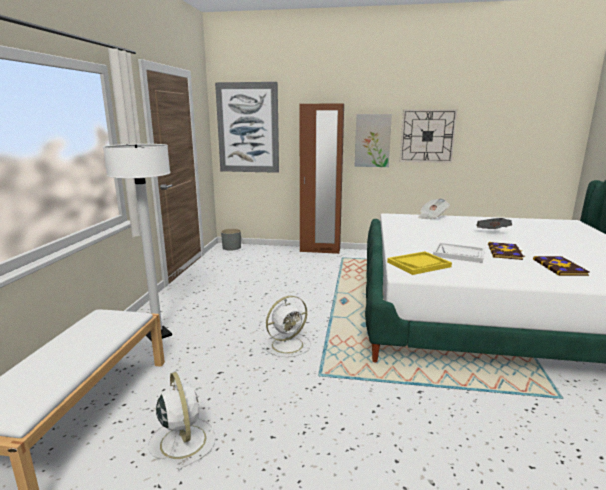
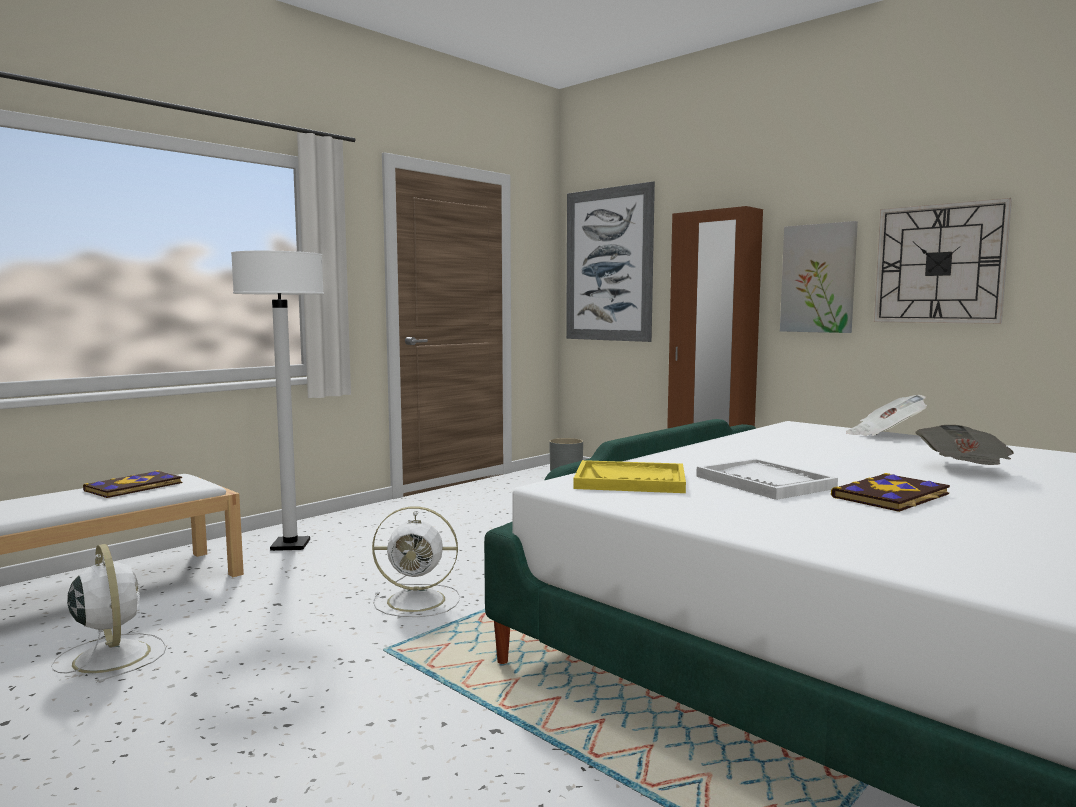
camera: 35 degrees right, 10 degrees down
(182, 440) = (111, 655): white fan -> white fan turned 45 degrees counterclockwise
(560, 267) = (969, 538): book -> book (134, 487)

